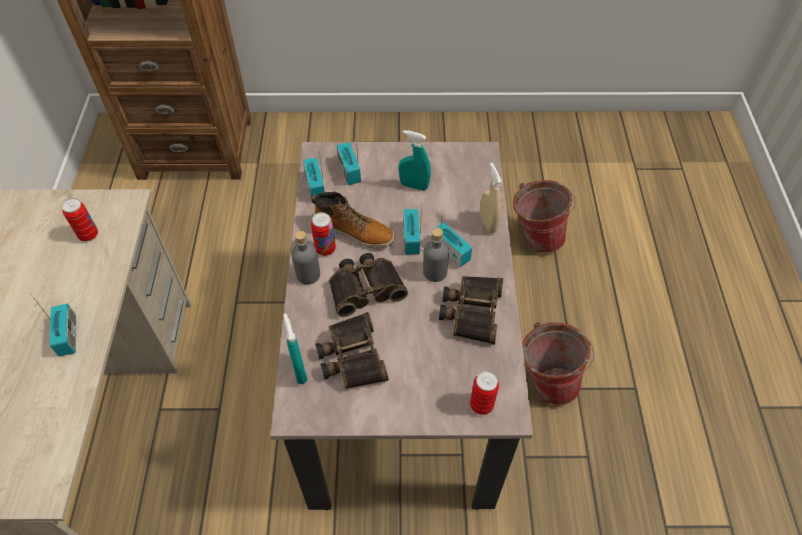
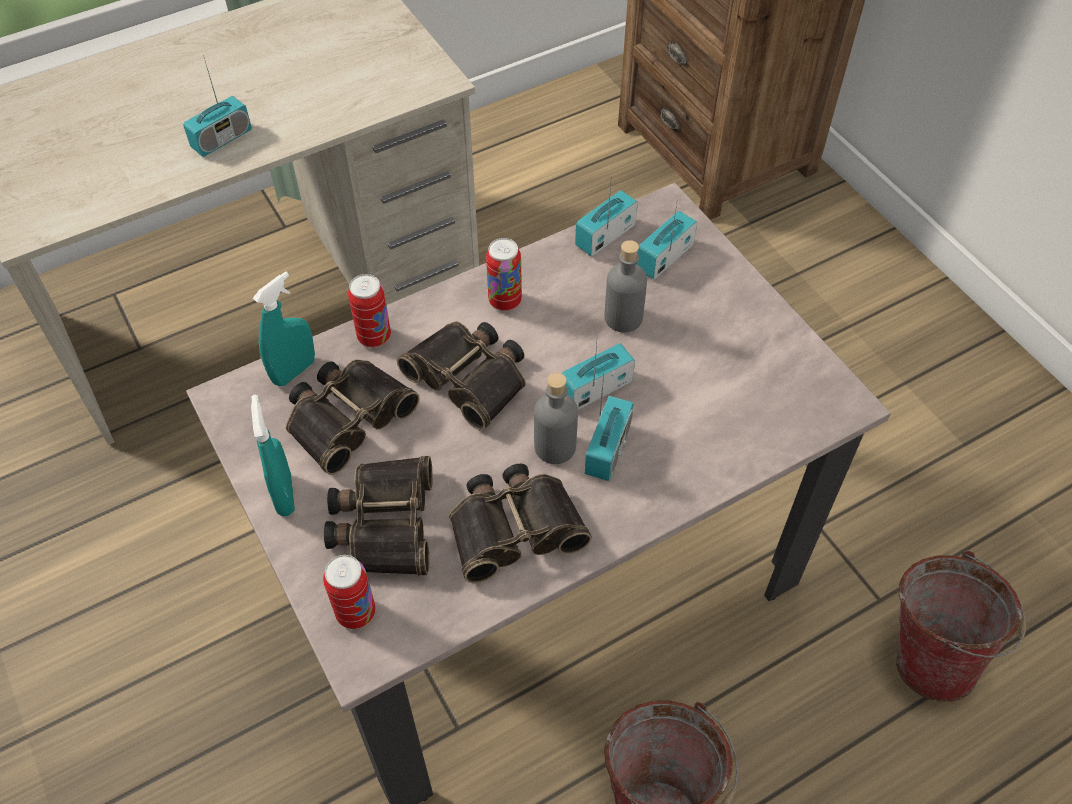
camera: 60 degrees right, 0 degrees up
(88, 235) = (368, 76): can -> can (374, 337)
(308, 274) = (449, 304): grey bottle -> grey bottle (623, 318)
(354, 231) = (560, 317): boot -> none
(414, 186) = (699, 345): turquoise spray bottle -> turquoise spray bottle (284, 495)
(433, 369) = (383, 522): none -> binoculars
(488, 223) = (700, 474): beige spray bottle -> none

